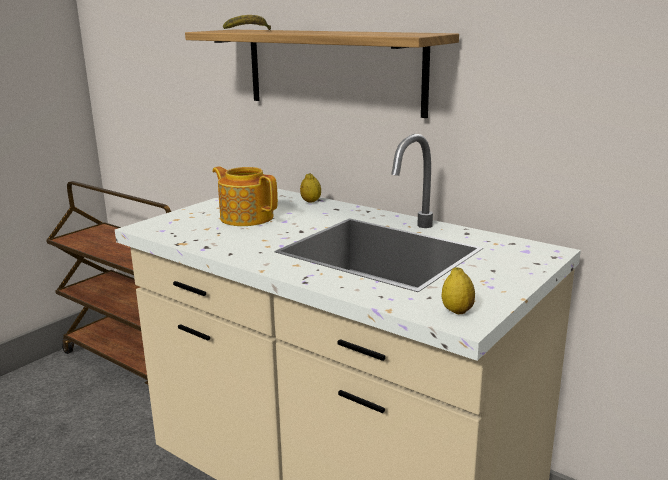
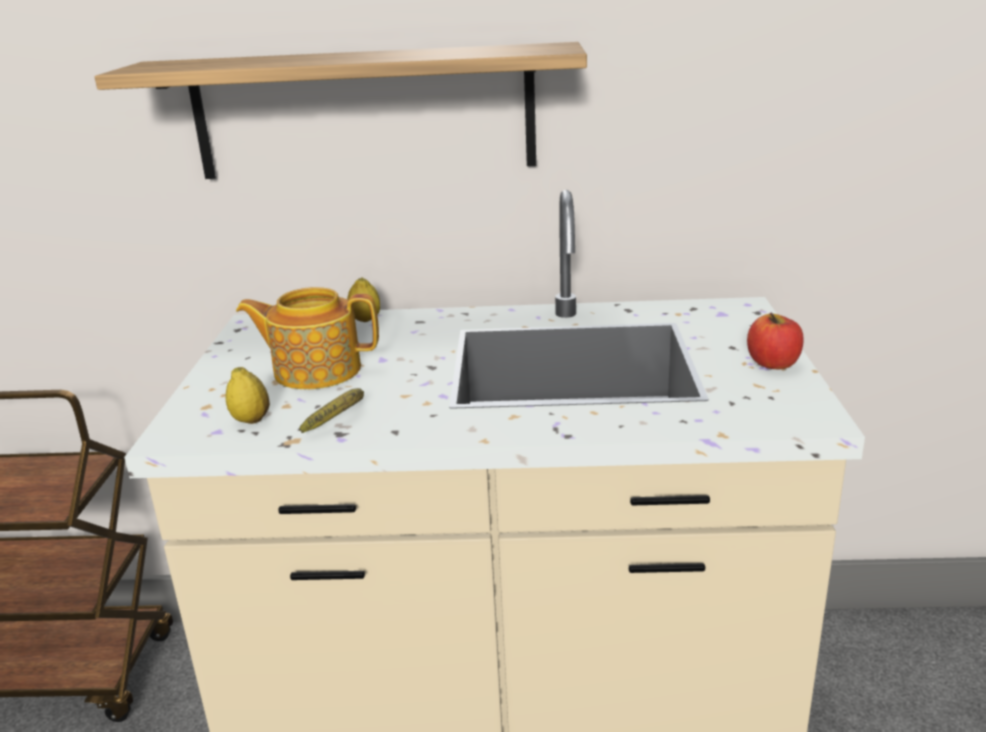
camera: 35 degrees left, 5 degrees up
(249, 31) = (221, 63): banana -> banana (340, 419)
(457, 311) = (786, 408): lemon -> lemon (251, 420)
(501, 286) = (773, 364): none -> apple

